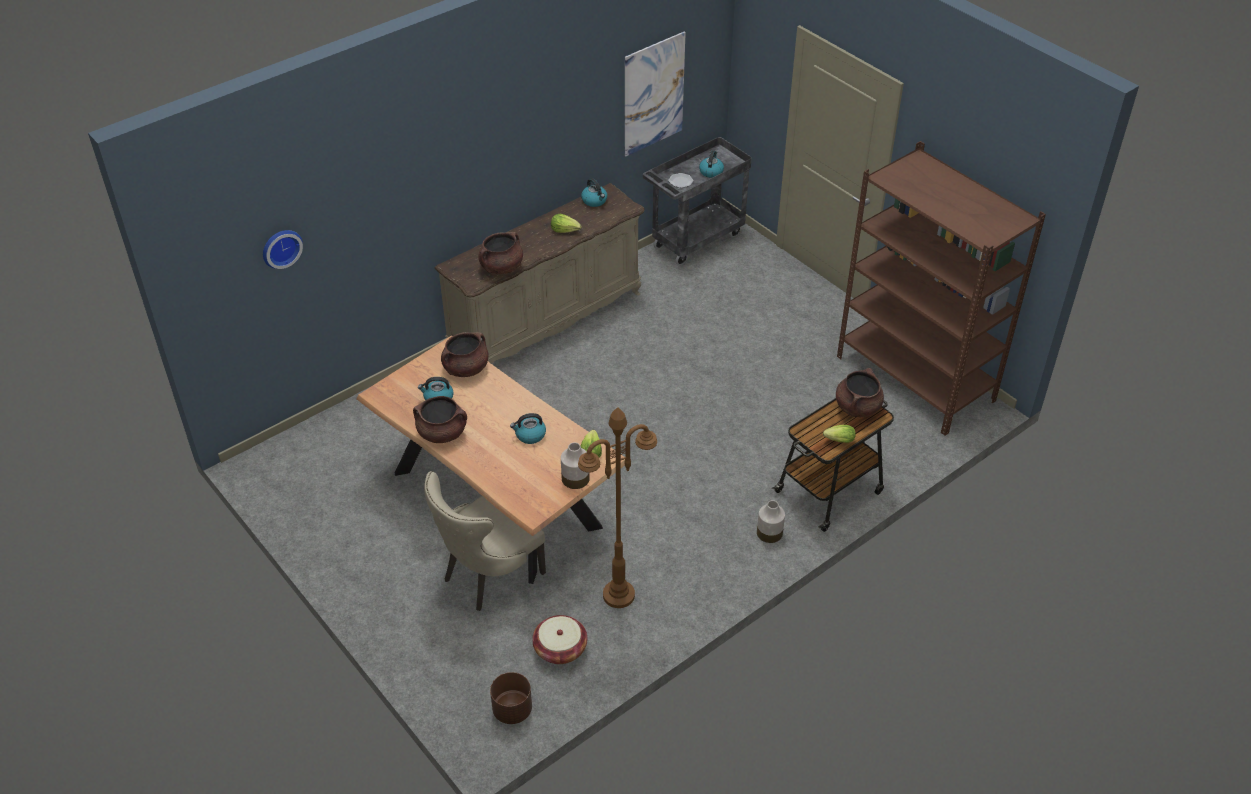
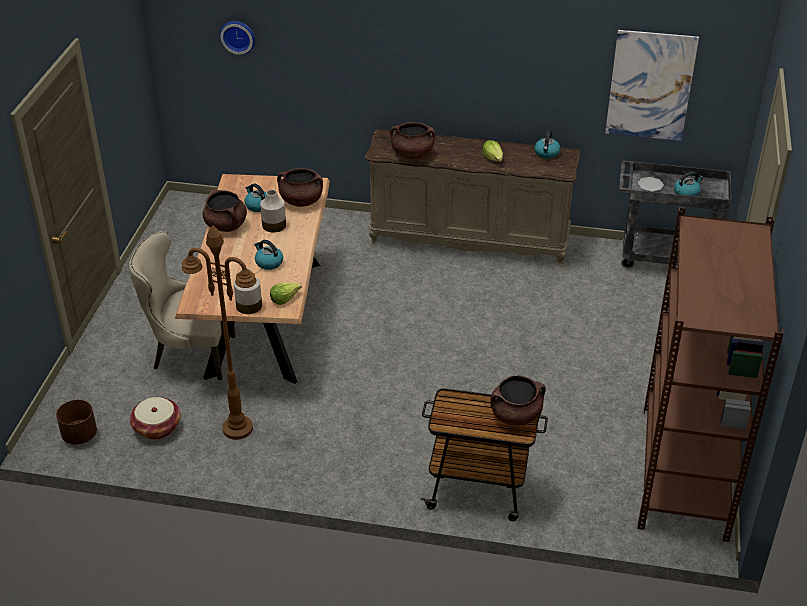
camera: 50 degrees right, 5 degrees down
(770, 533) = (391, 477): beige vase -> beige vase (274, 225)
(838, 440) = (460, 423): lettuce -> none

